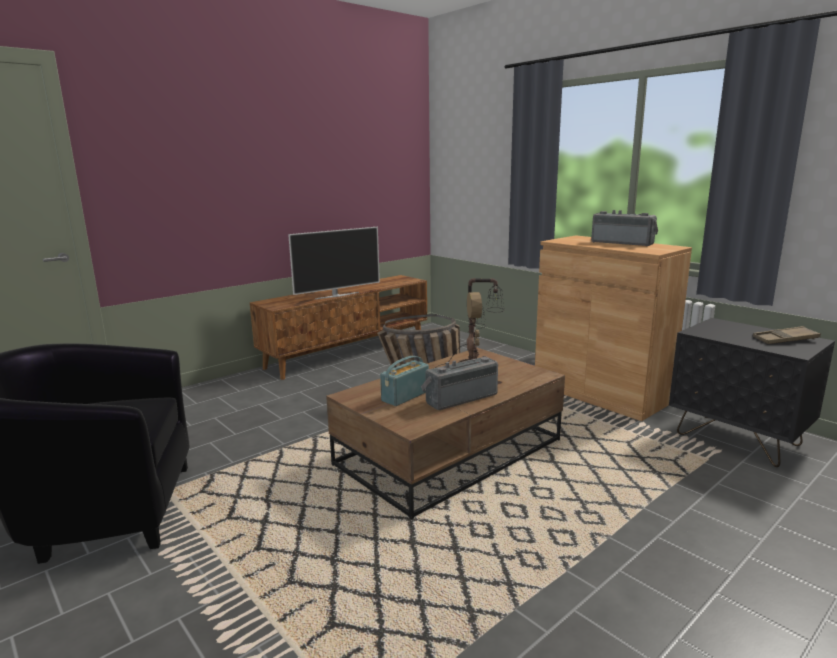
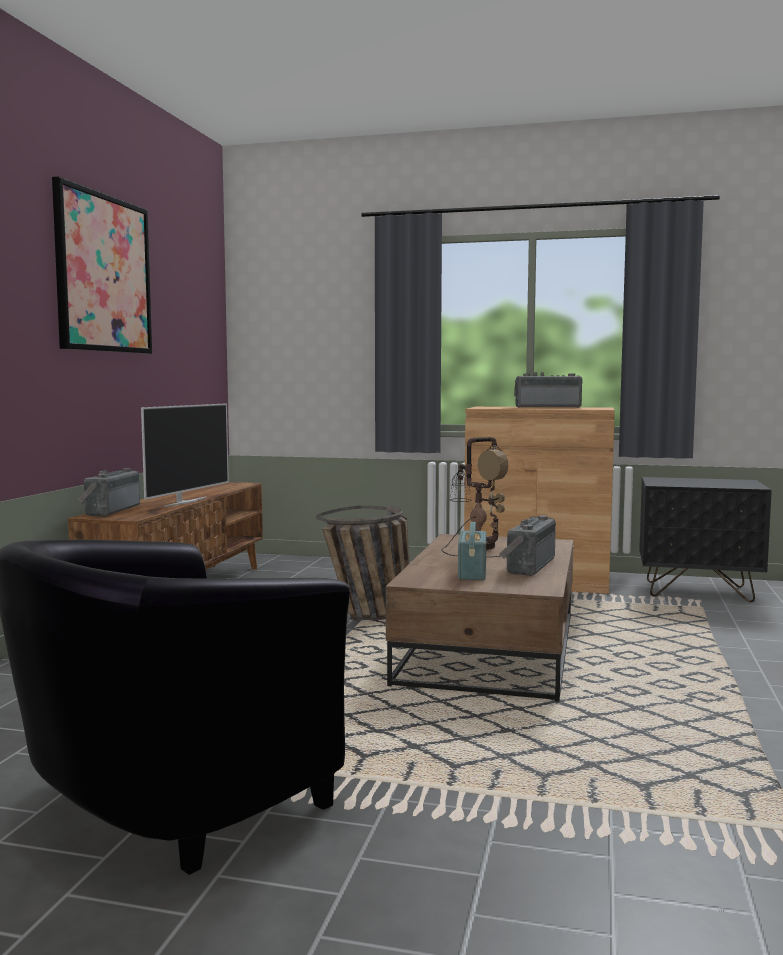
camera: 35 degrees left, 10 degrees down
(282, 298) = (109, 510): none -> radio
(286, 139) = (103, 274): none -> picture
(785, 340) = (727, 482): brown tray -> none

